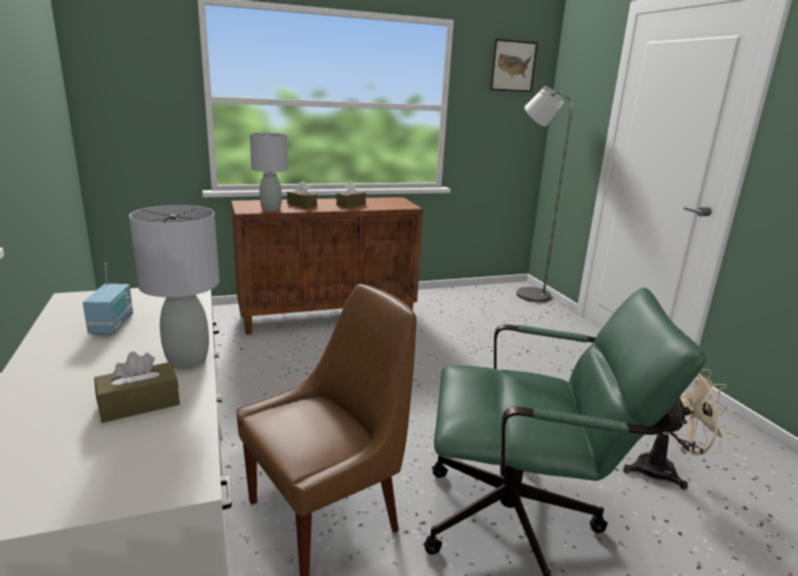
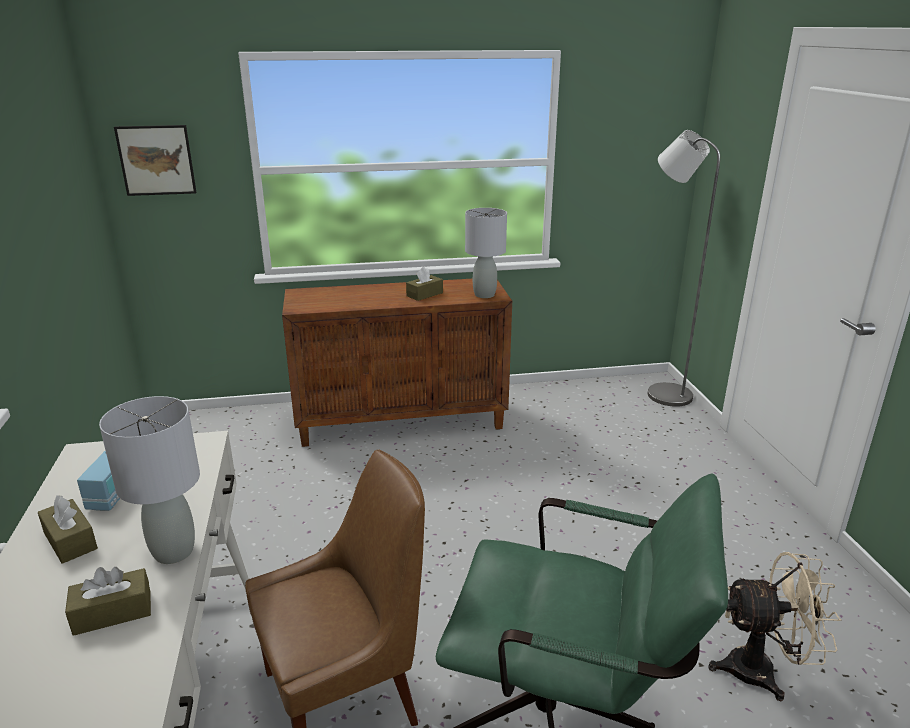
camera: 10 degrees right, 5 degrees up
(271, 209) = (326, 305): grey table lamp -> grey table lamp (484, 294)
(302, 205) = (365, 296): brown tissue box -> brown tissue box (70, 541)
(513, 66) = (644, 102): picture -> picture (156, 160)

